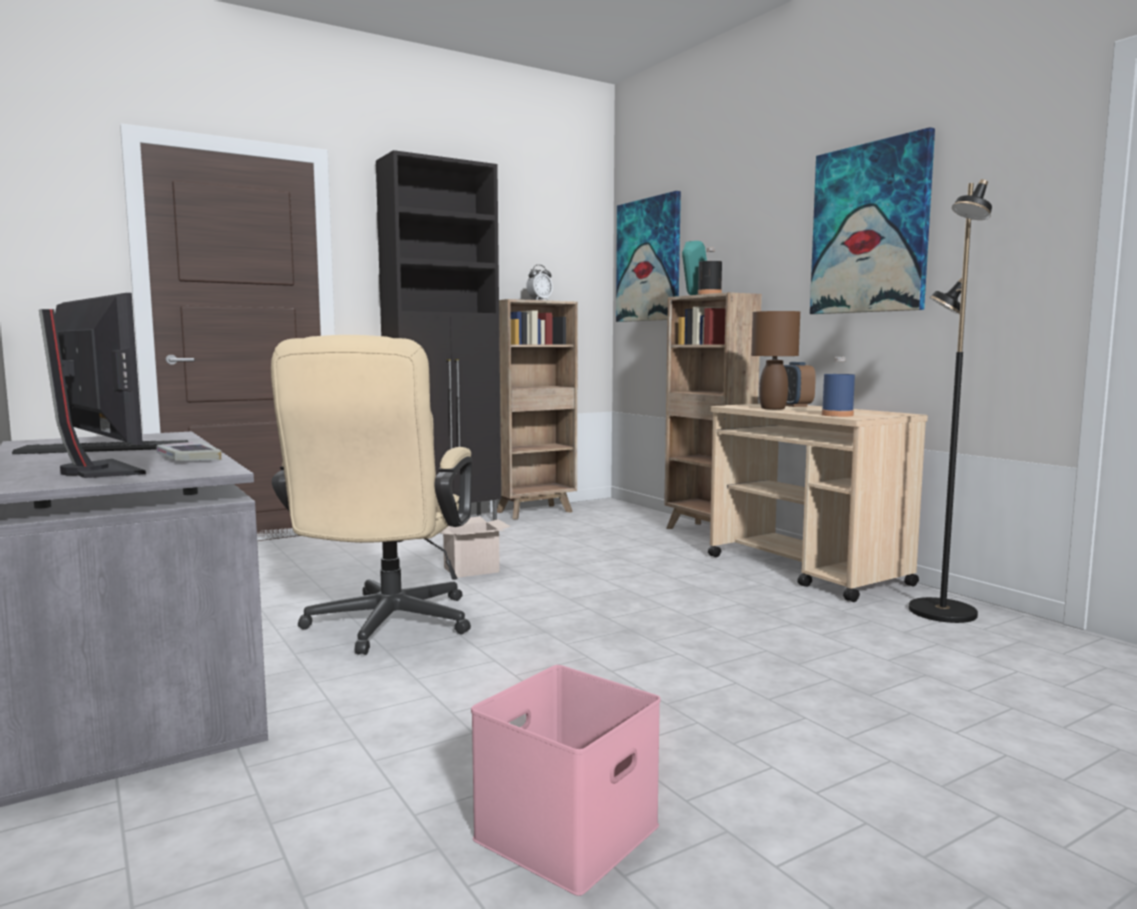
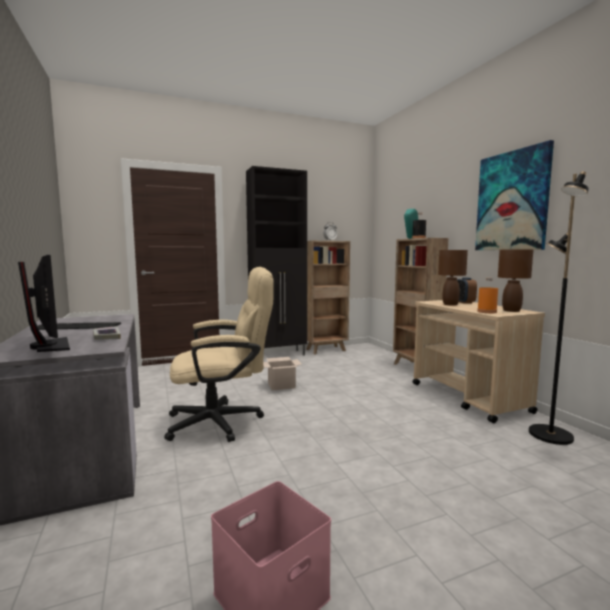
camera: 10 degrees right, 0 degrees up
(384, 628) = (224, 421): beige office chair -> beige office chair turned 120 degrees counterclockwise
(648, 260) = (389, 218): picture -> none
(837, 415) = (487, 312): blue bottle -> orange bottle
(875, 413) = (511, 310): none -> brown table lamp

